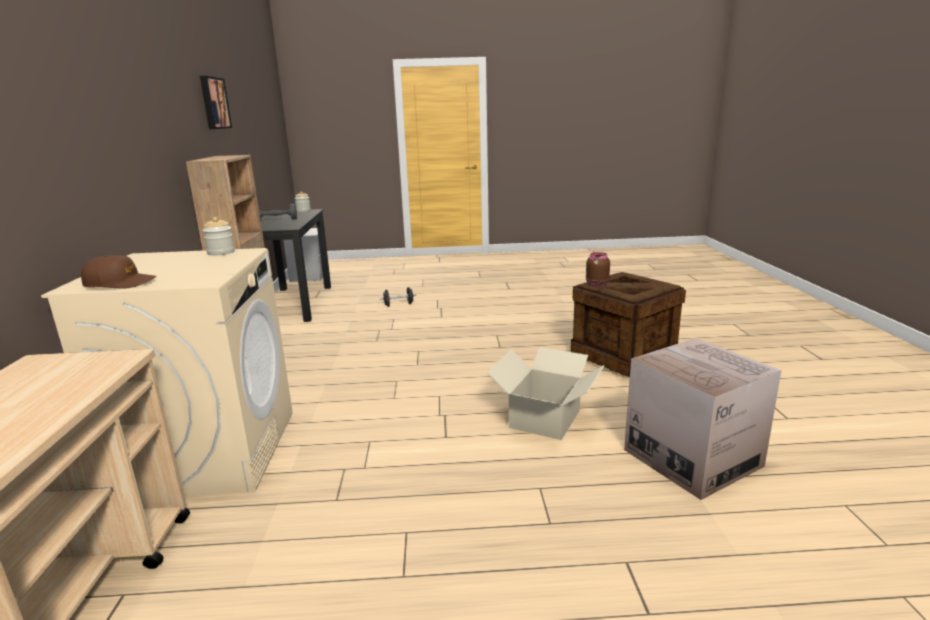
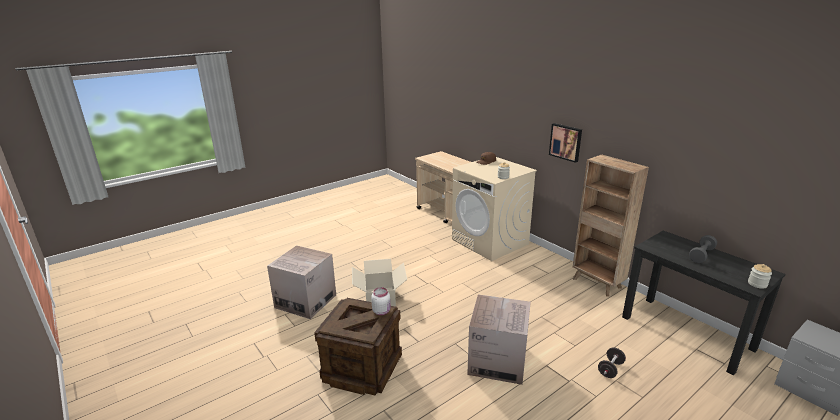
camera: 145 degrees right, 5 degrees up
(213, 103) = (695, 135): picture -> picture (566, 142)
(477, 328) = (497, 361): none -> cardboard box
(596, 284) = (382, 311): brown jar -> white jar

